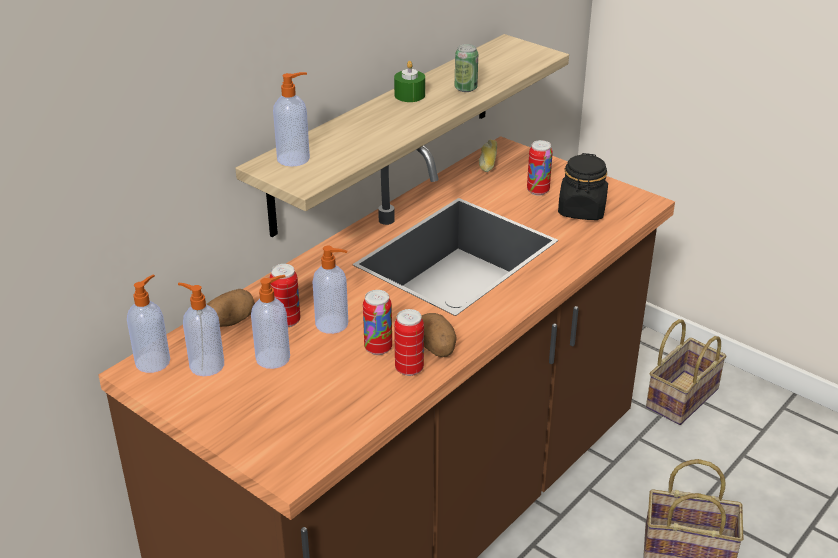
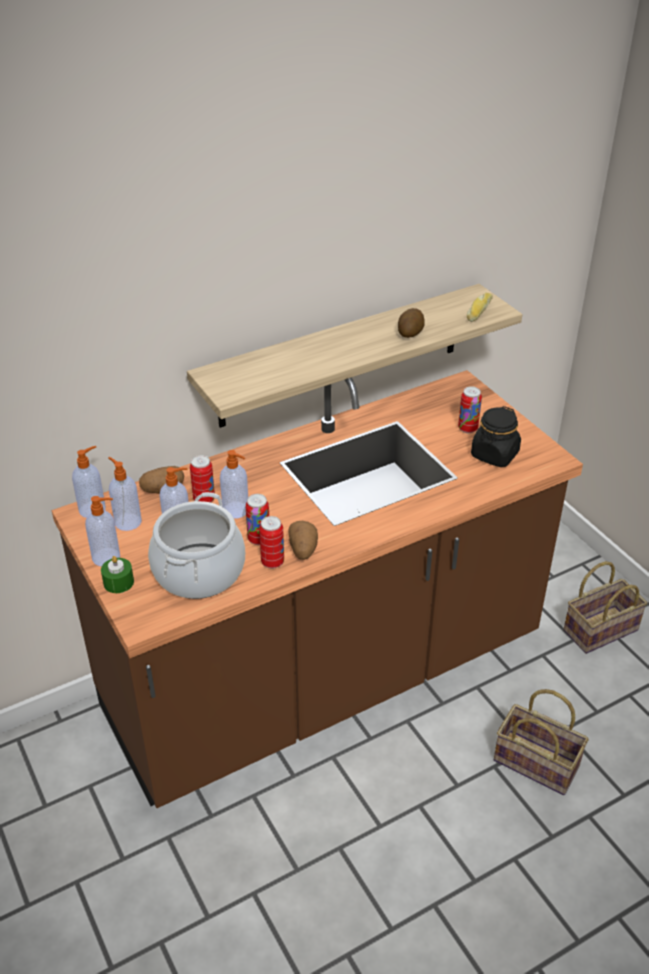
camera: 20 degrees right, 5 degrees up
(294, 158) = (234, 372): soap dispenser -> soap dispenser (107, 557)
(327, 399) = (198, 571): none -> cooking pot
(409, 95) = (360, 330): green candle -> green candle (118, 582)
(465, 88) = (410, 332): can -> potato
(487, 160) = (442, 391): bread -> bread (478, 311)

